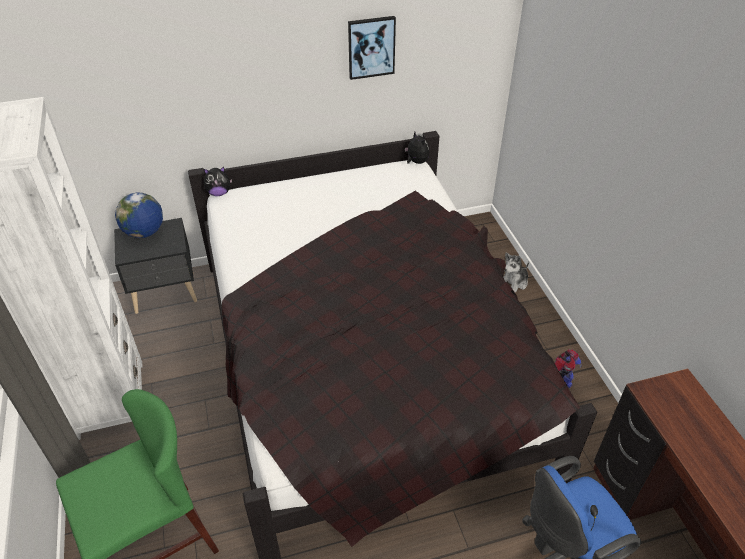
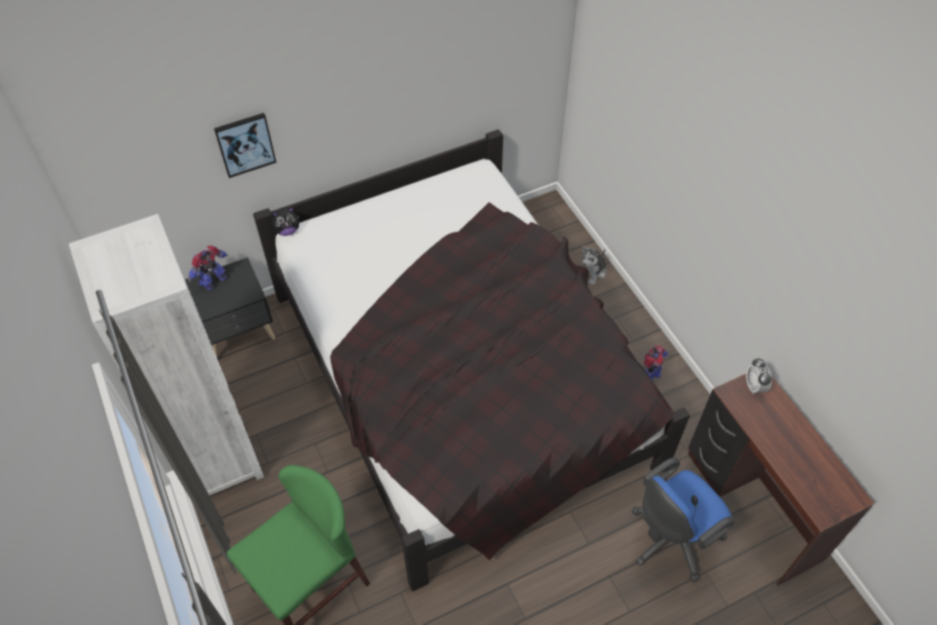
camera: 10 degrees left, 10 degrees up
(144, 232) = (214, 281): globe -> toy robot
(371, 47) = (430, 66): picture -> picture (245, 144)
(416, 162) = (482, 165): plush toy -> none
(676, 388) = (754, 386): none -> alarm clock

